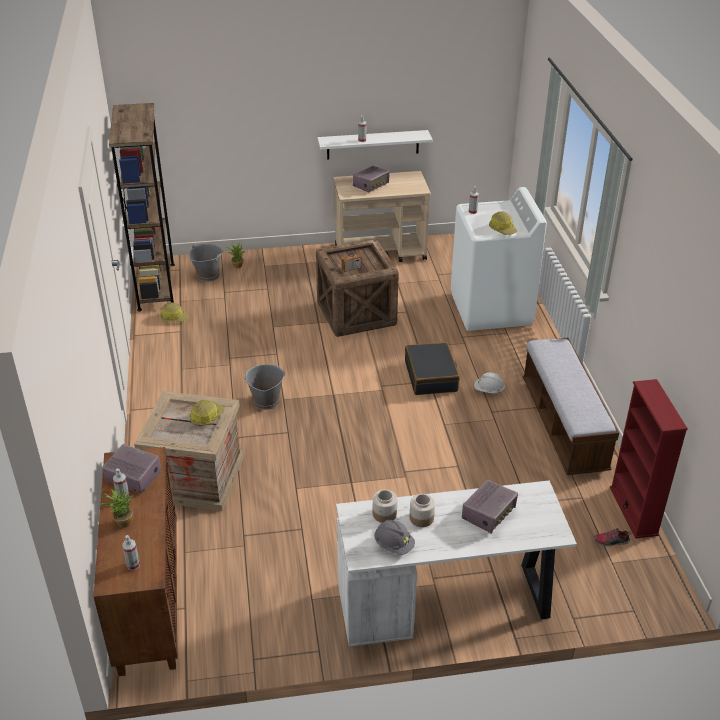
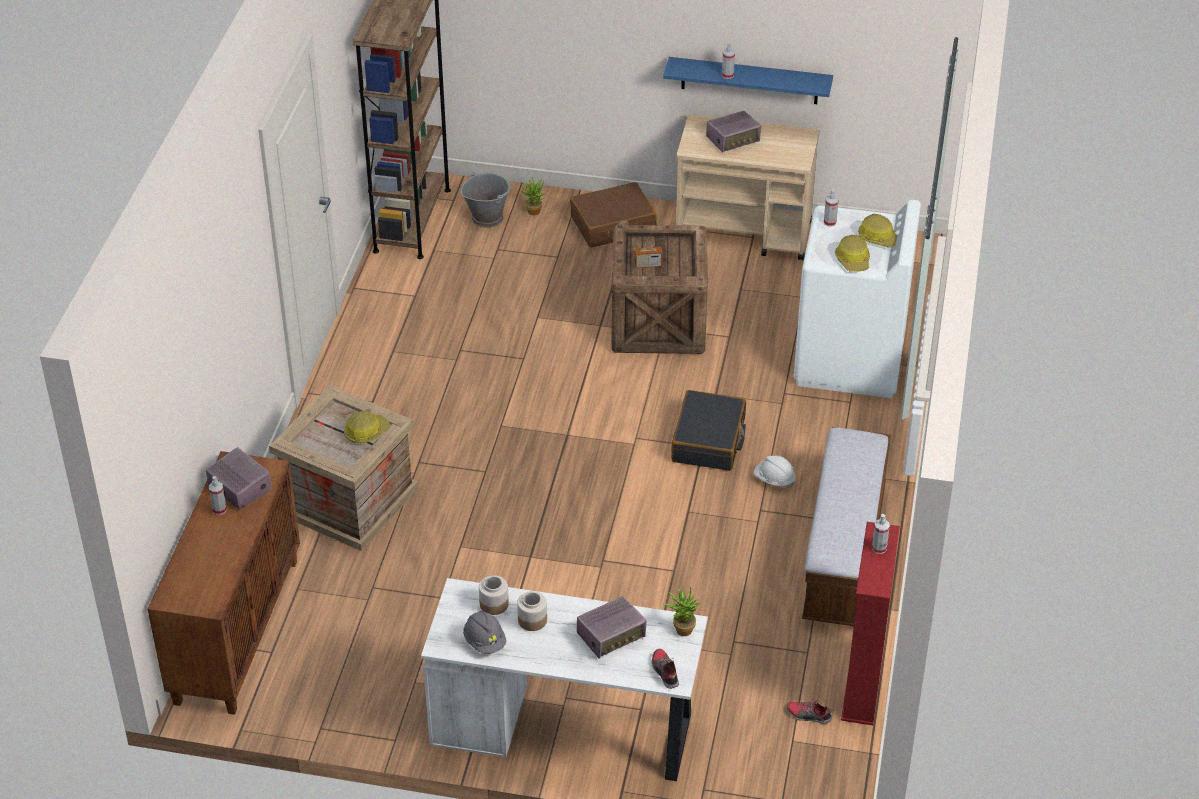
camera: 20 degrees right, 5 degrees up
(122, 521) = (207, 536): potted plant -> potted plant (681, 628)
(133, 565) = (199, 587): spray bottle -> spray bottle (879, 548)
(174, 317) = (416, 273): hard hat -> hard hat (878, 237)
(266, 401) = (478, 422): grey bucket -> none
(294, 264) = (613, 225): none -> brown suitcase
(373, 144) = (749, 80): white shelf -> blue shelf
(546, 530) = (664, 672): none -> shoe

